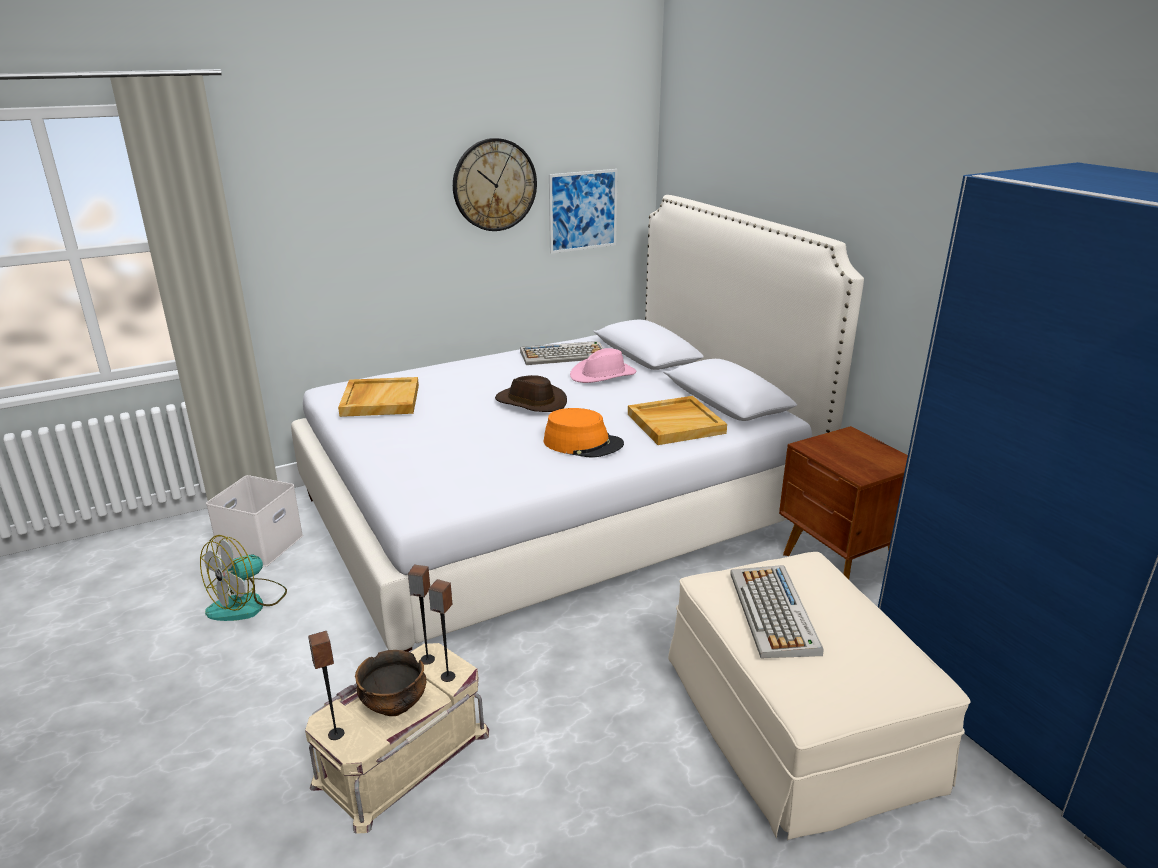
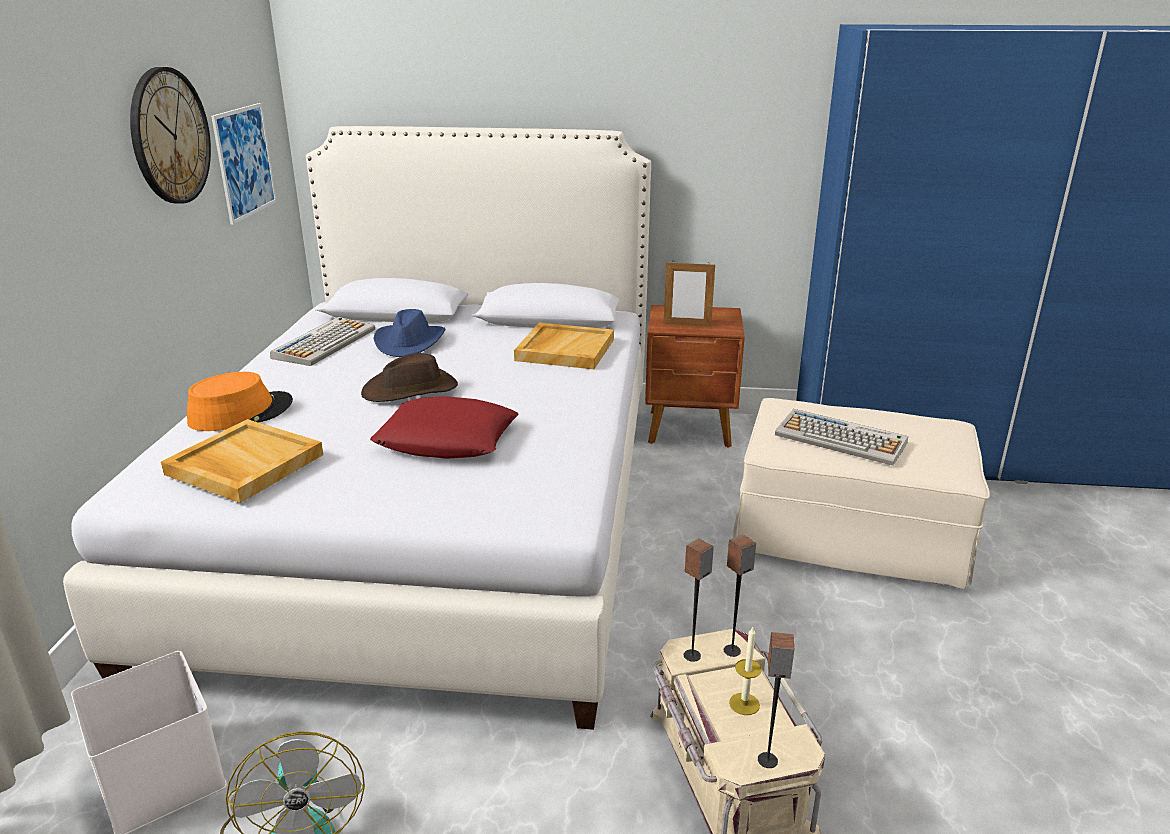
camera: 55 degrees left, 0 degrees up
(394, 705) = (744, 704): bowl -> candle
(479, 439) = (447, 439): none -> red pillow
(583, 443) = (542, 396): orange hat -> orange hat (241, 412)
(603, 375) = (410, 343): pink hat -> blue hat
(834, 454) = (687, 325): none -> picture frame

